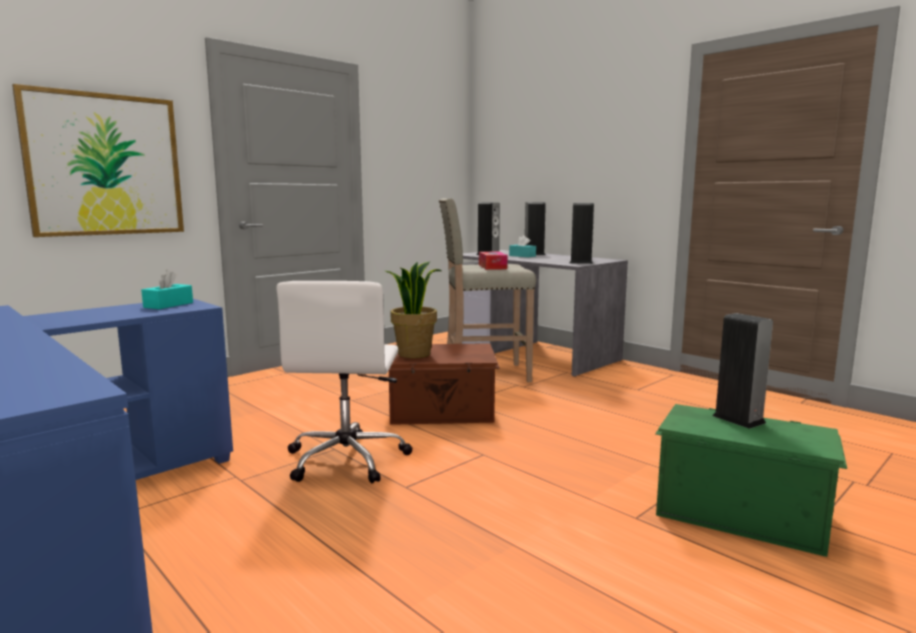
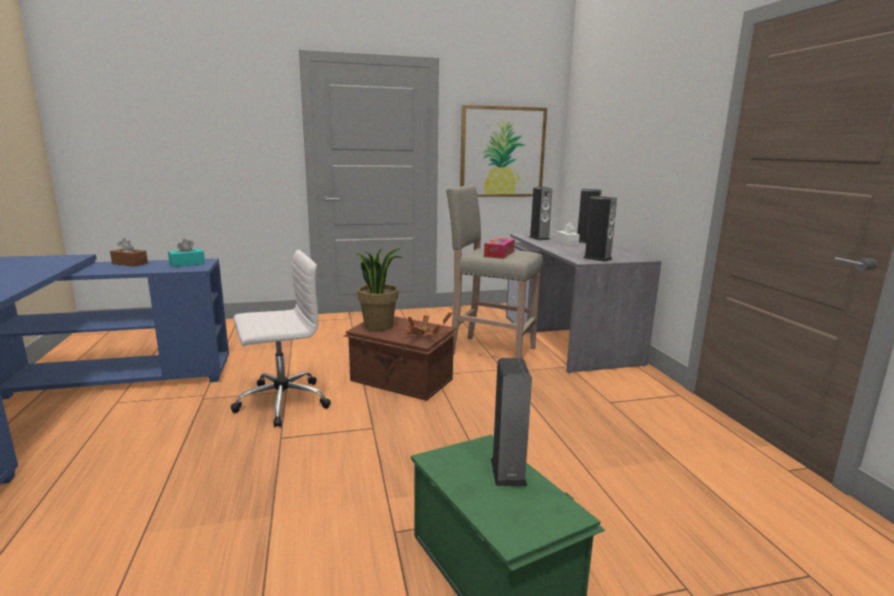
camera: 30 degrees right, 5 degrees up
(77, 313) = (130, 263): none -> brown tissue box
(105, 165) = (222, 153): picture -> picture (502, 152)
(347, 459) = (281, 402): white office chair -> white office chair turned 150 degrees counterclockwise
(473, 353) = (423, 335): none -> potted plant
(522, 256) = (567, 243): turquoise tissue box -> white tissue box

